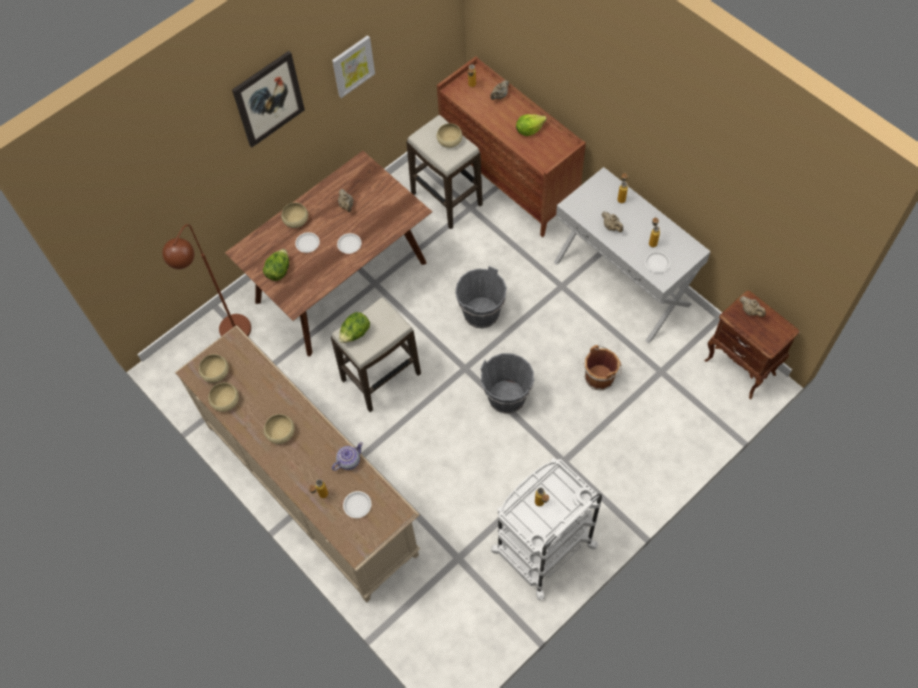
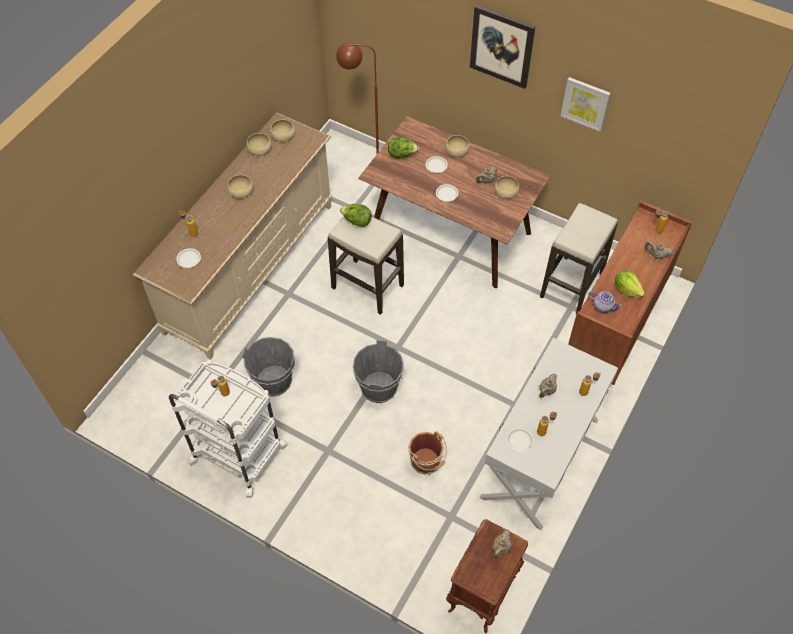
camera: 70 degrees right, 5 degrees down
(348, 461) = (227, 242): teapot -> teapot (602, 306)
(449, 140) = (590, 234): beige bowl -> beige bowl (506, 192)
(481, 313) = (459, 345): grey bucket -> grey bucket (274, 381)

